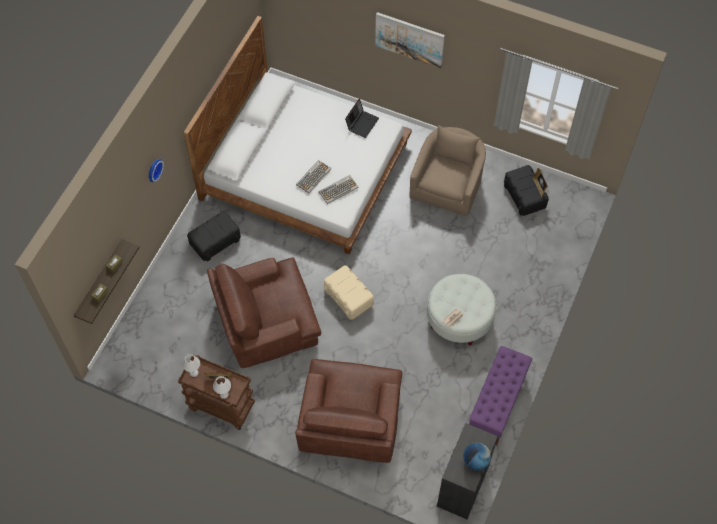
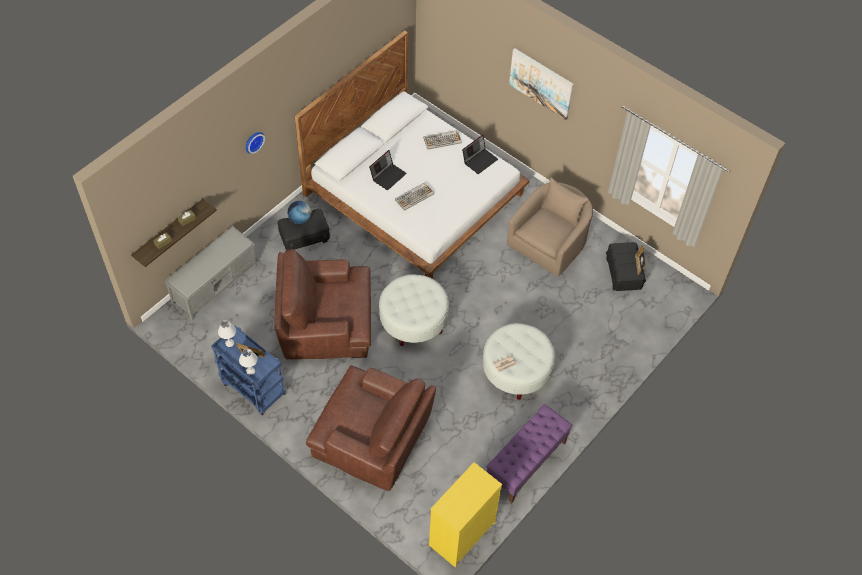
camera: 15 degrees right, 5 degrees down
(146, 312) = (215, 283): none -> grey bench
(220, 406) = (252, 388): brown cart -> blue cart
(281, 162) = (388, 176): none -> laptop
(338, 189) = (434, 214): keyboard -> keyboard (442, 140)
(348, 297) = (413, 321): beige storage box -> white ottoman
(350, 420) = (372, 437): brown armchair -> brown armchair turned 90 degrees counterclockwise
(462, 486) = (461, 534): black dresser -> yellow dresser
(475, 461) = (471, 502): globe -> globe (300, 219)

